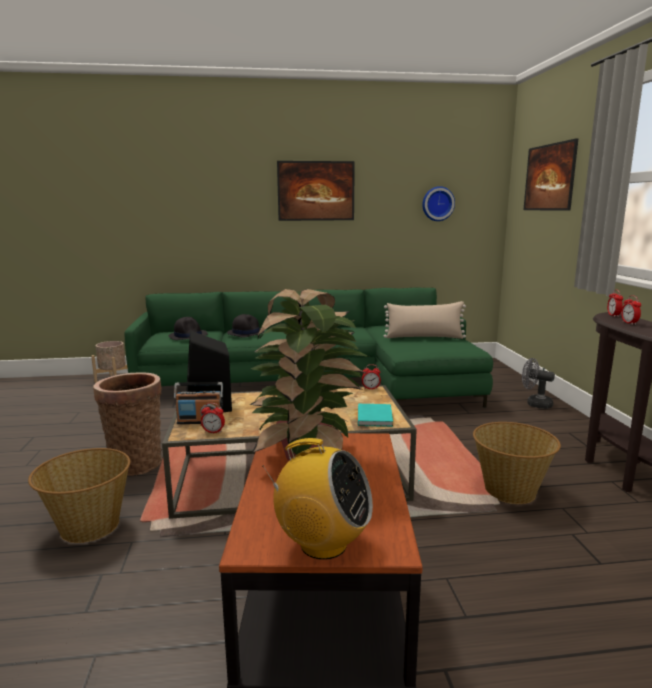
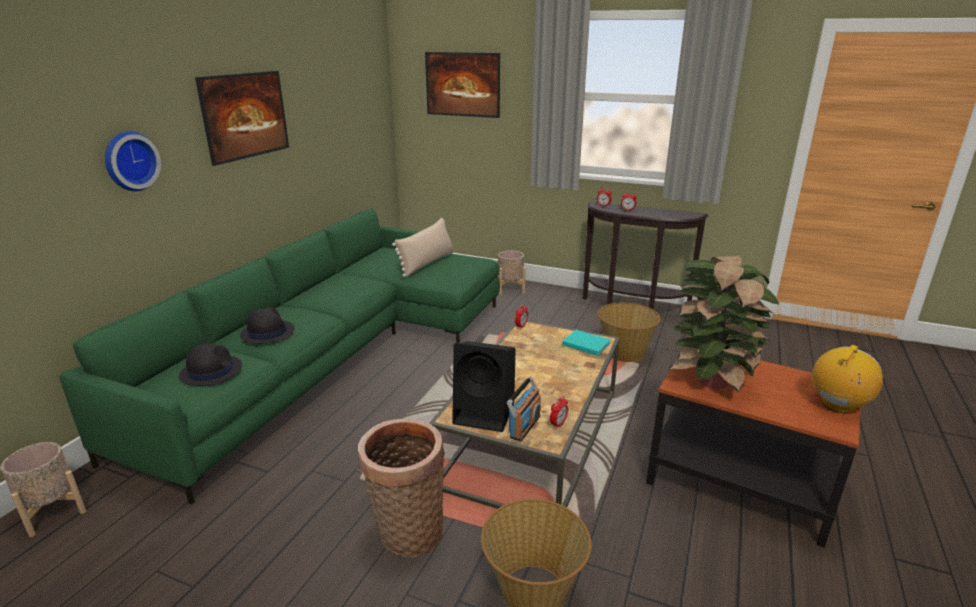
camera: 60 degrees left, 10 degrees up
(437, 204) = (349, 114): wall clock -> wall clock (129, 161)
(535, 404) = (510, 289): grey fan -> beige planter

